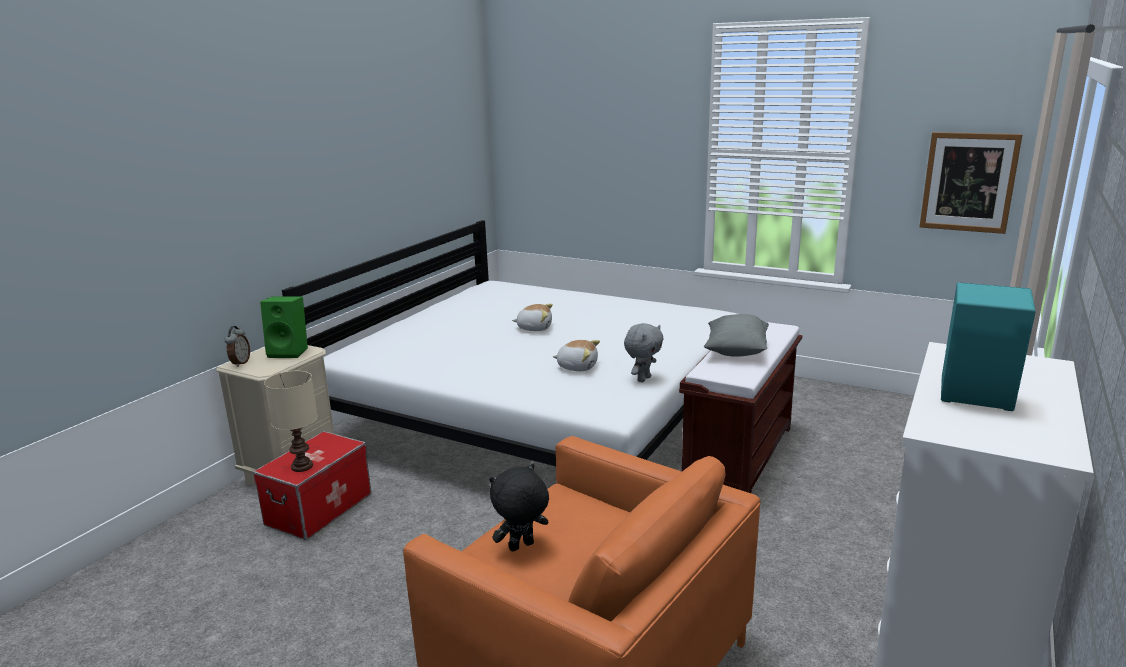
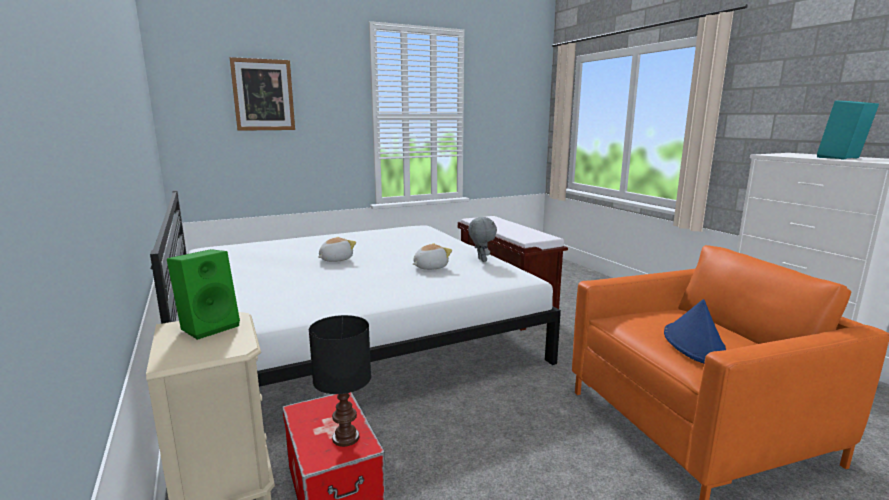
camera: 55 degrees left, 5 degrees down
(240, 363) = (173, 357): alarm clock -> none
(302, 467) = (347, 438): beige table lamp -> black table lamp
(521, 547) = (695, 345): black plush toy -> blue hat
(736, 351) = (508, 229): grey pillow -> none
(968, 182) = (516, 128): picture -> picture (263, 95)

